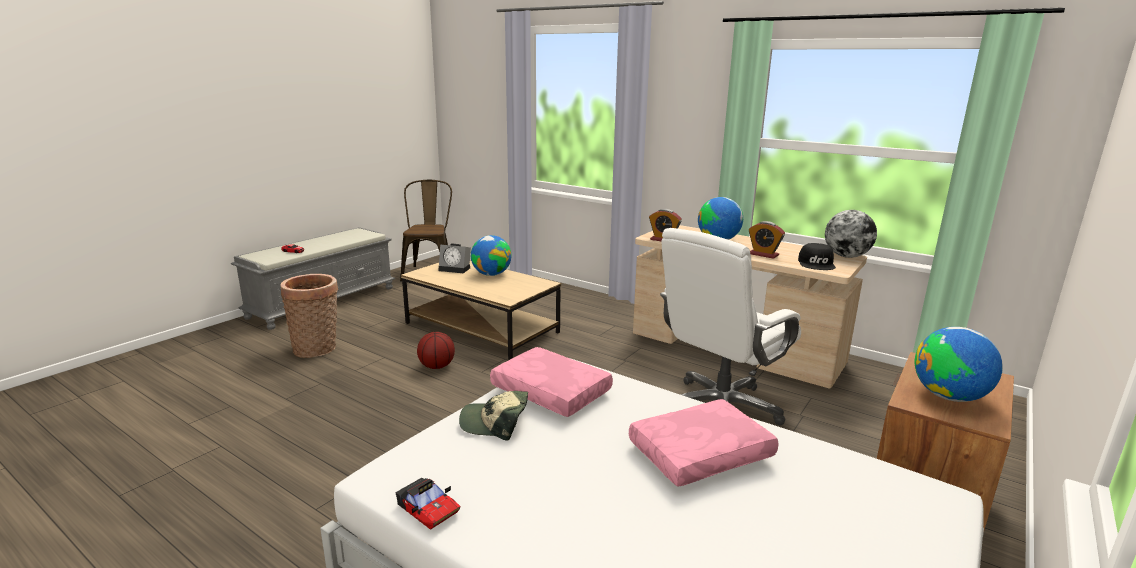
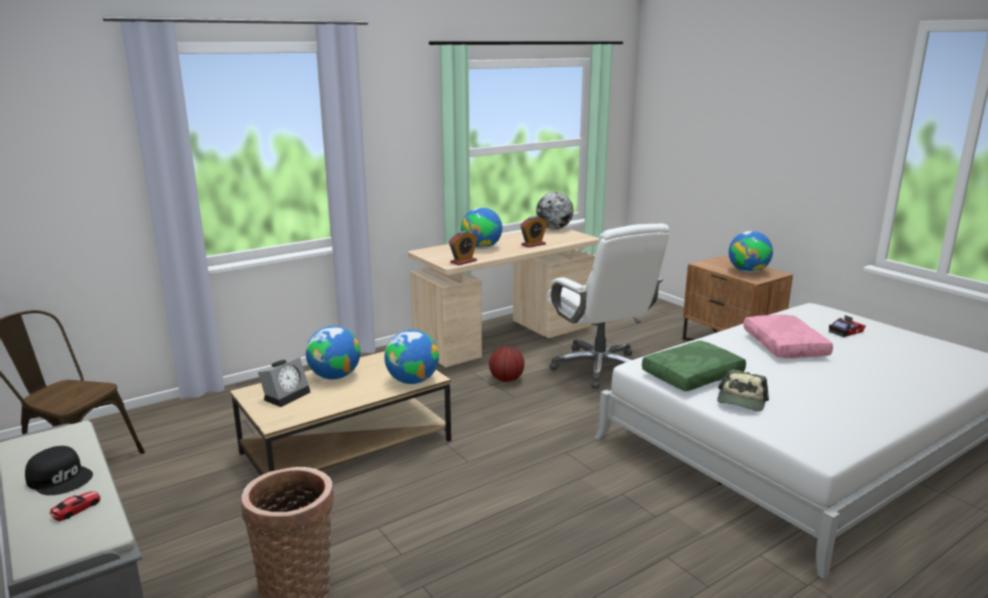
camera: 70 degrees left, 0 degrees up
(428, 509) = (860, 435): toy car -> toy car (846, 331)
(437, 366) = (435, 488): basketball -> basketball (506, 379)
(498, 295) = (412, 381): none -> globe
(549, 392) = (693, 376): pink pillow -> green pillow
(817, 263) = (566, 238): black cap -> black cap (60, 478)

